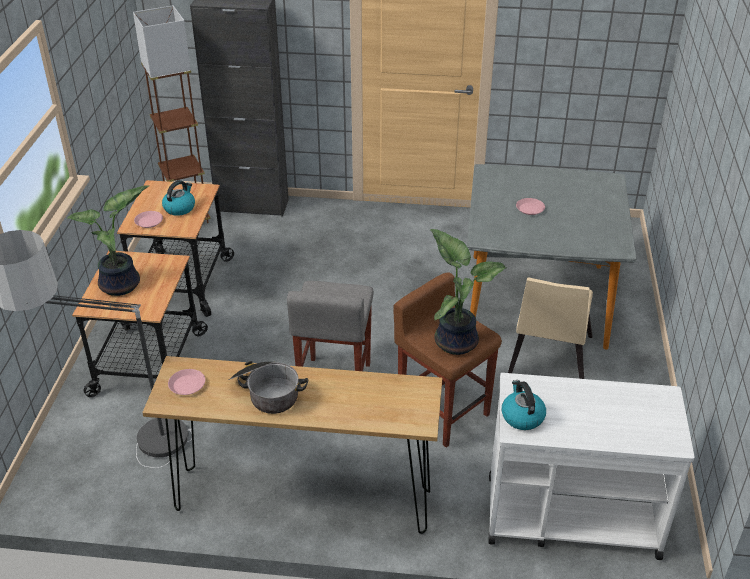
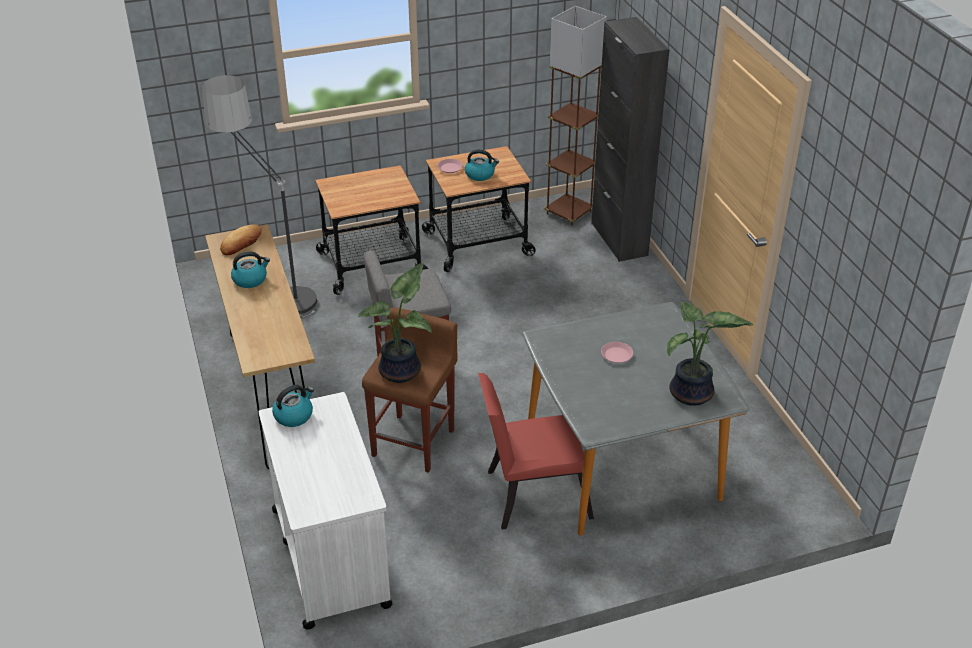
camera: 65 degrees right, 0 degrees up
(122, 285) = (361, 187): potted plant -> potted plant (692, 395)
(187, 385) = (241, 243): pink plate -> bread
(267, 393) = (250, 279): cooking pot -> kettle
(547, 360) = (531, 494): beige chair -> red chair

